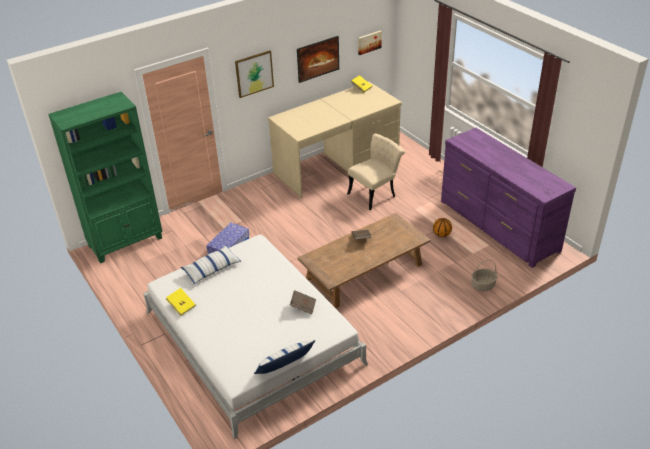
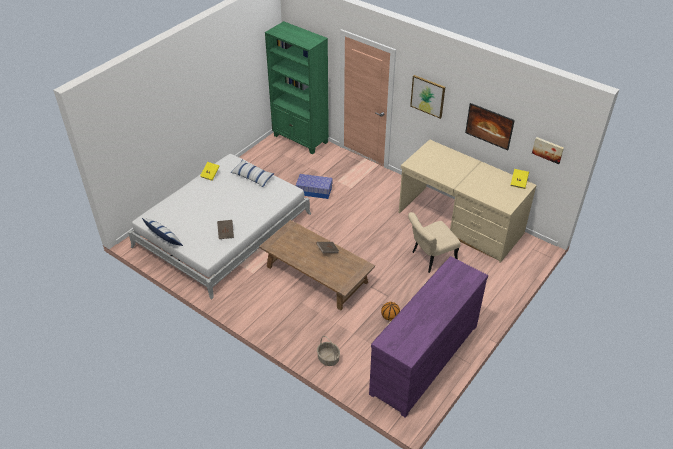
camera: 70 degrees right, 5 degrees up
(375, 193) = (430, 258): beige chair -> beige chair turned 120 degrees clockwise

